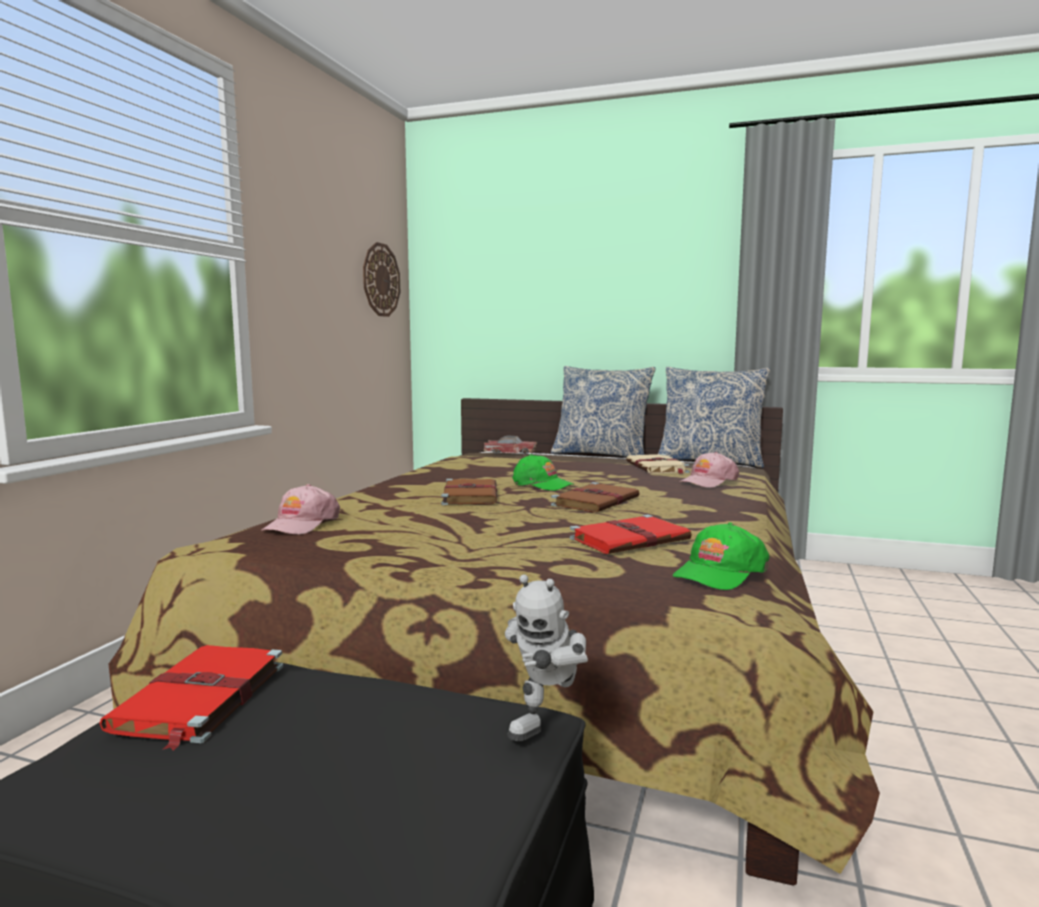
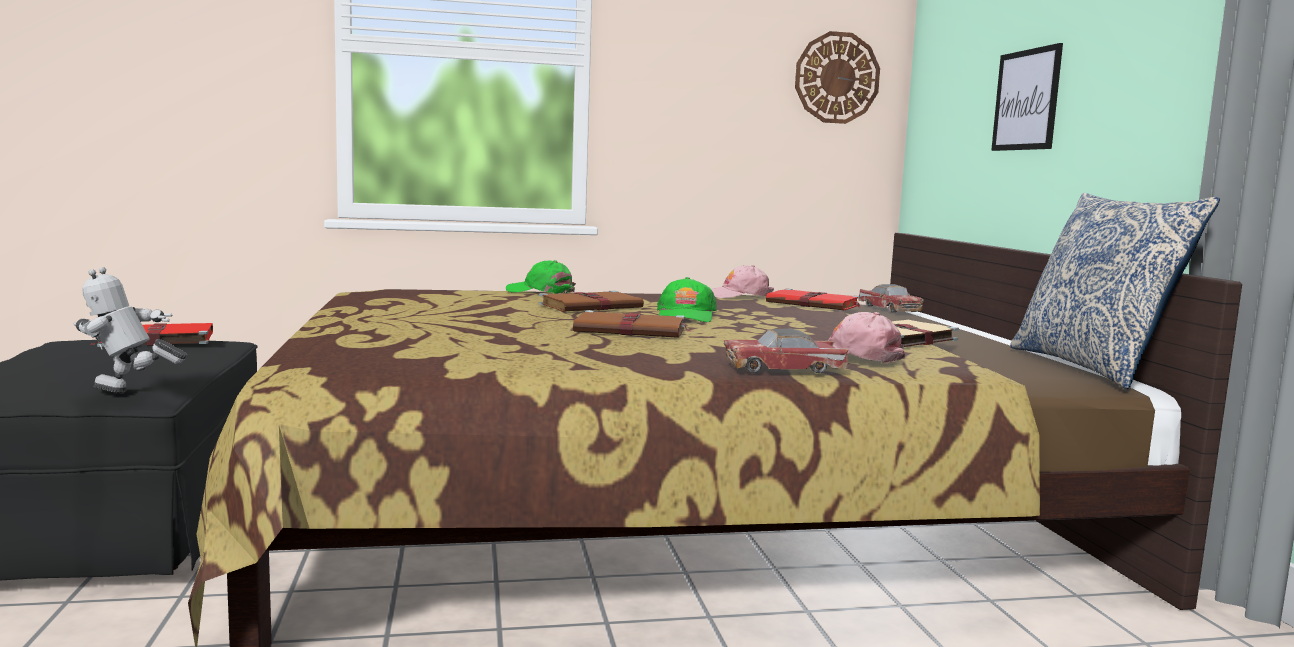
camera: 60 degrees right, 0 degrees up
(301, 524) = (431, 292): pink cap -> pink cap (738, 295)
(558, 307) = (1026, 100): none -> picture
(601, 455) = (995, 333): pillow -> none
(631, 539) = (475, 343): red book -> red book (814, 304)
(719, 573) = (380, 367): green cap -> green cap (541, 291)
(738, 496) = (784, 368): none -> toy car

